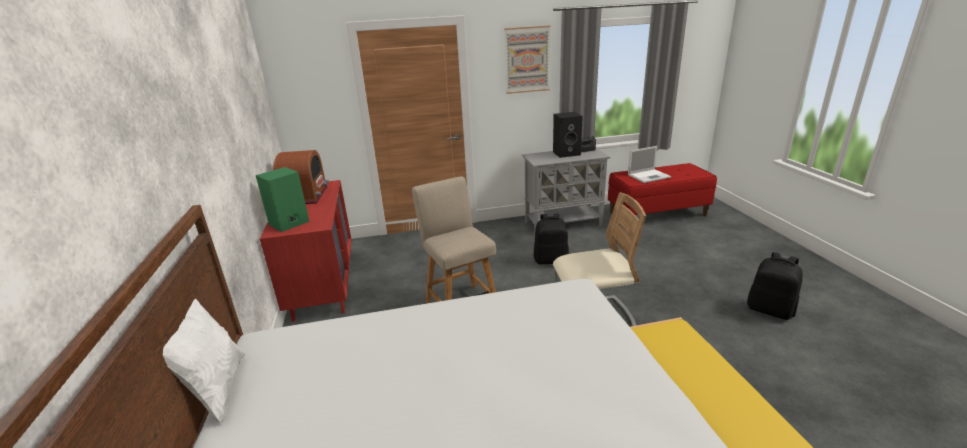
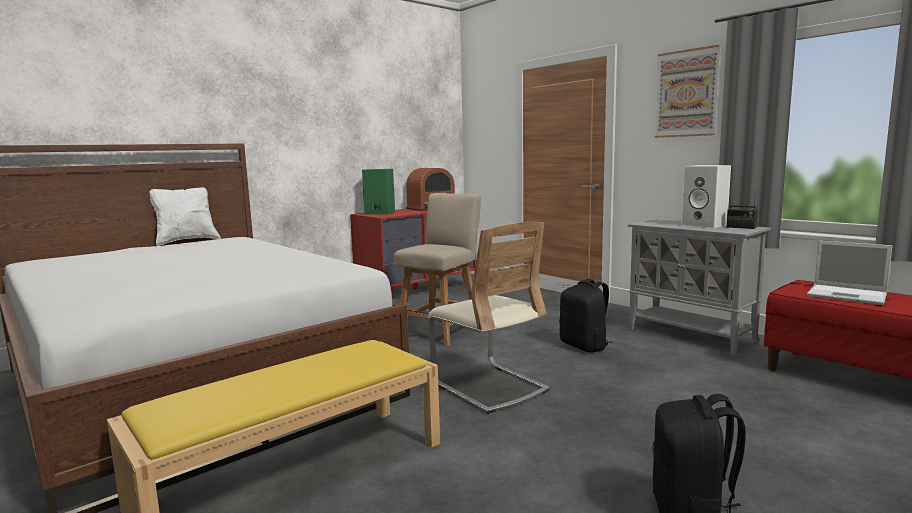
camera: 60 degrees right, 15 degrees down
(567, 153) = (705, 225): black speaker -> white speaker

